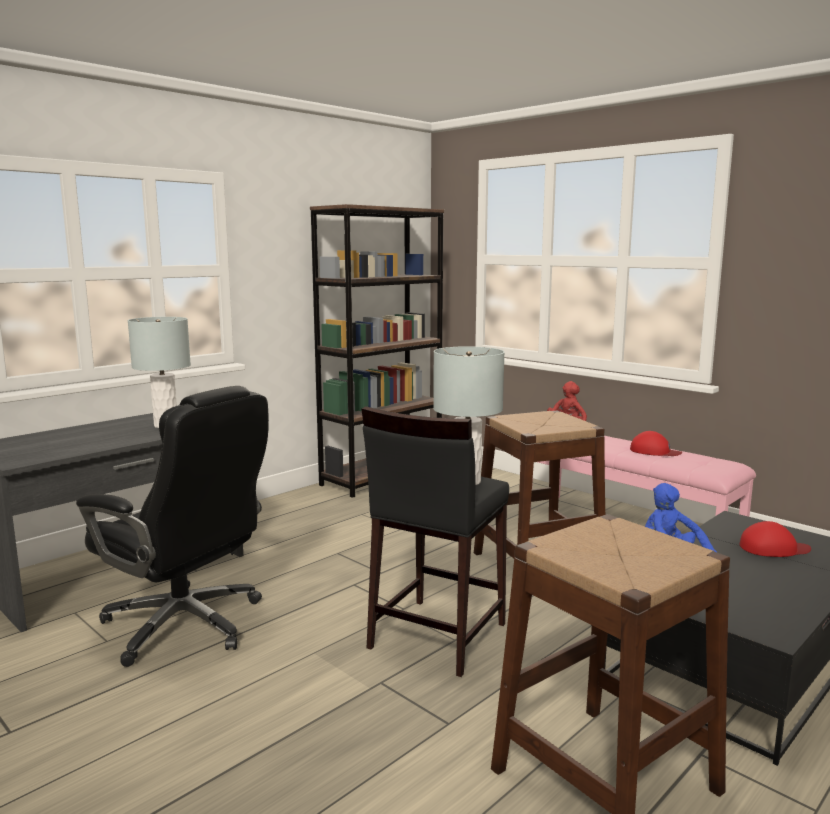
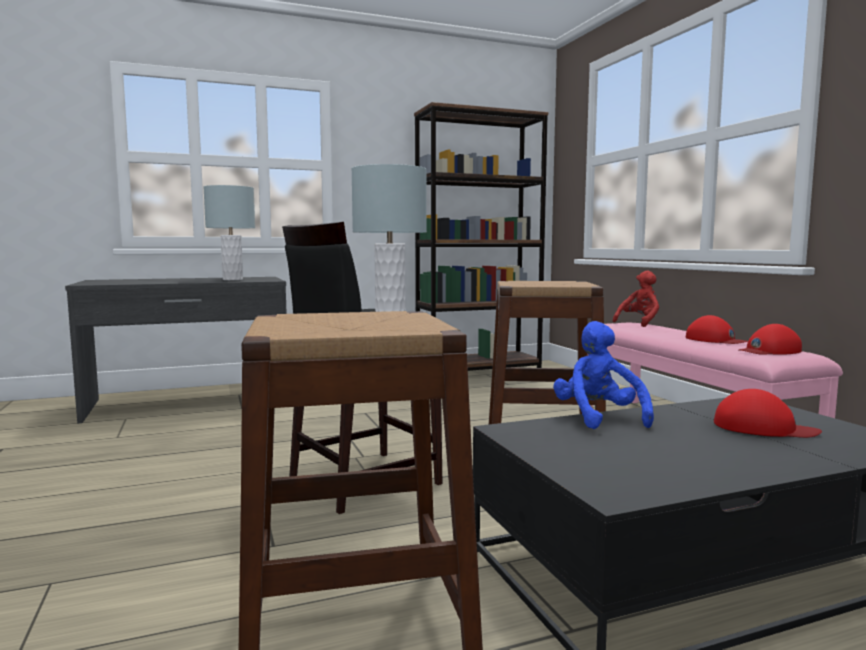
camera: 25 degrees right, 5 degrees down
(186, 625) = (182, 437): black office chair -> none
(708, 463) = (769, 351): none -> red cap

